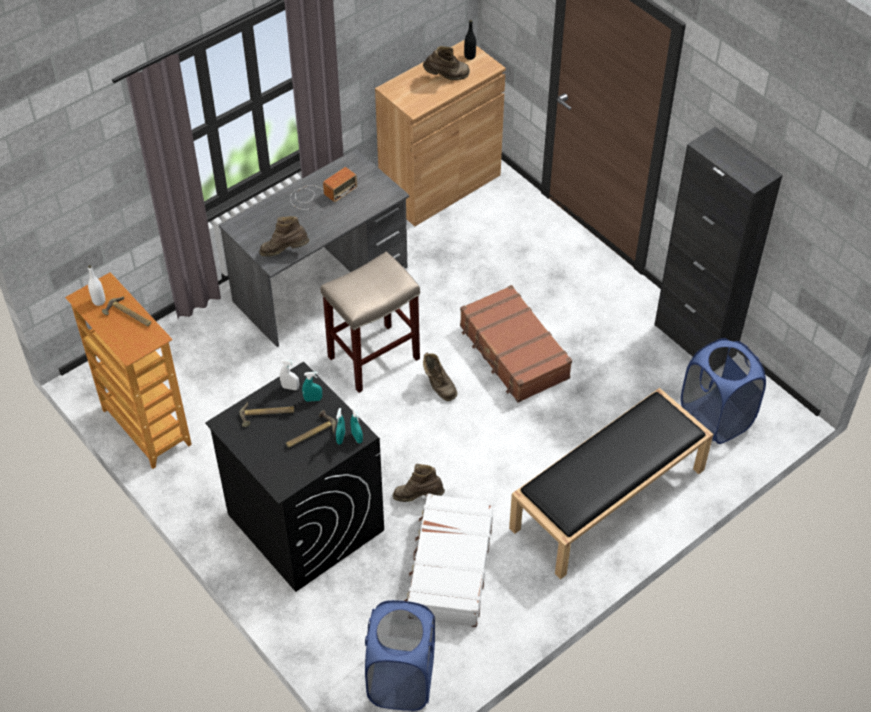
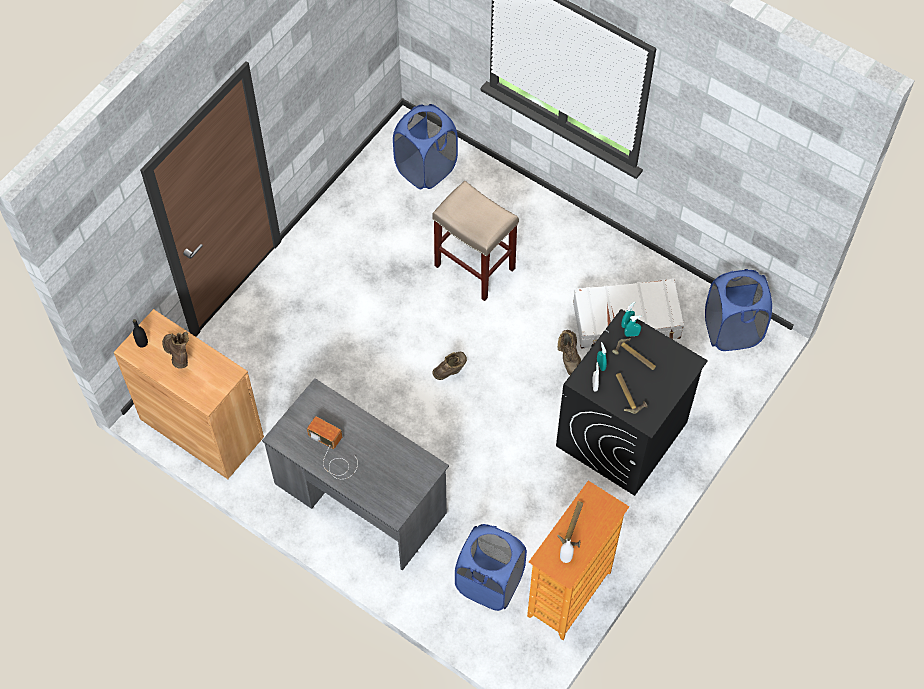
camera: 105 degrees left, 10 degrees up
(189, 366) = (490, 582): none -> blue laundry basket
(285, 251) = (415, 461): brown boot -> none
(373, 359) = (436, 429): beige stool -> beige stool (476, 267)
(513, 353) = (398, 322): brown suitcase -> none
(607, 500) = (528, 228): black bench -> none
(694, 340) = (346, 193): black cabinet -> none

